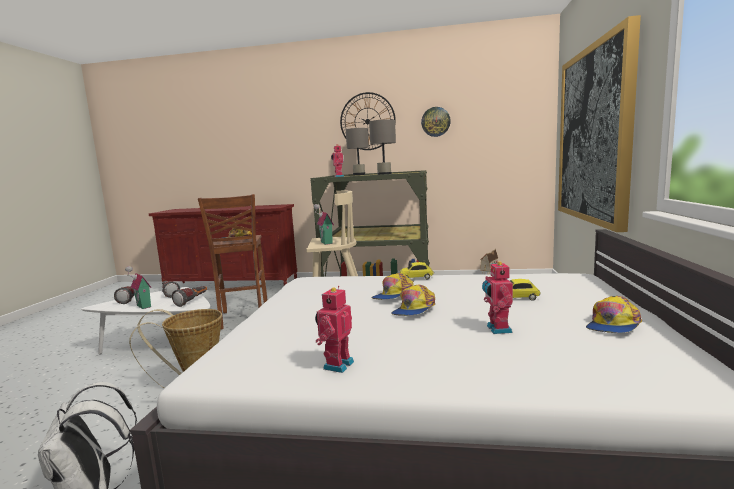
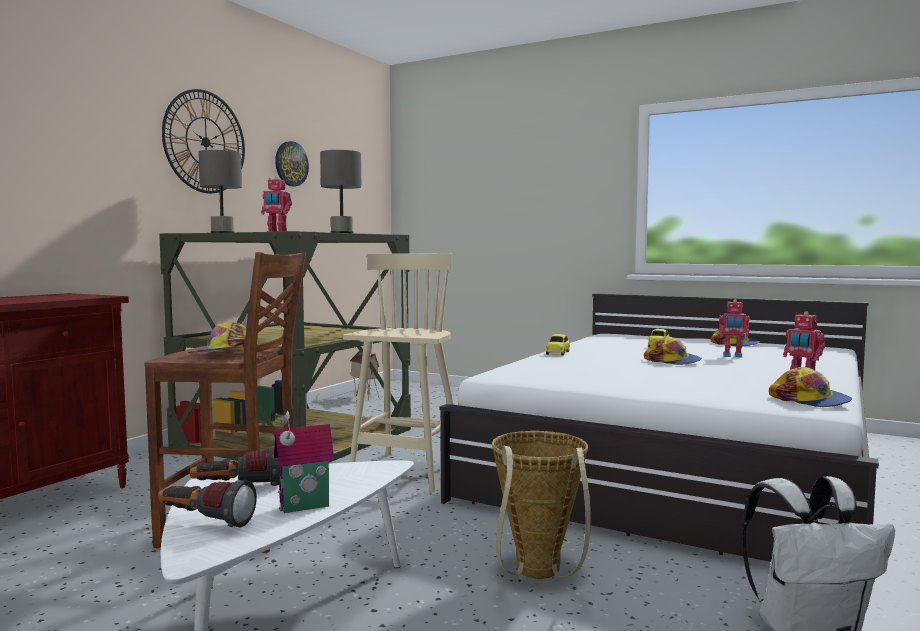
camera: 70 degrees left, 5 degrees down
(193, 301) = (347, 470): flashlight -> none
(325, 243) = (408, 333): toy house -> none
(393, 295) = (622, 360): cap -> cap (810, 400)
(594, 135) = (505, 209): picture -> none

